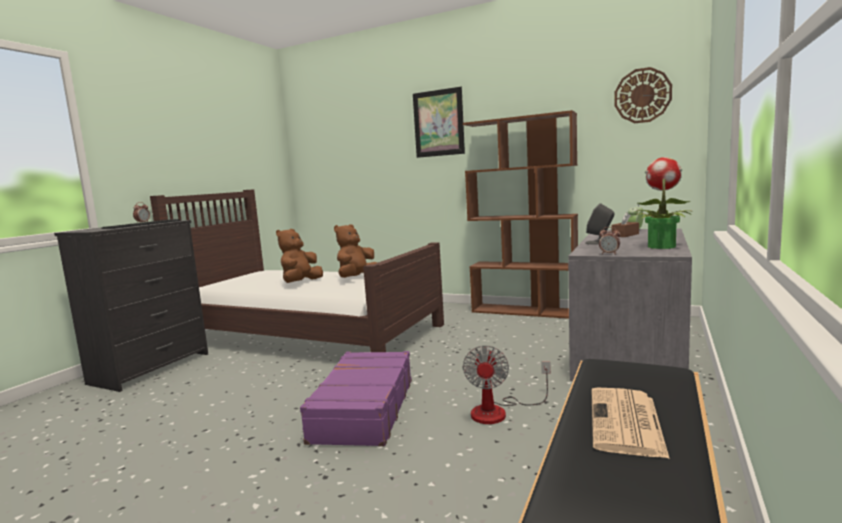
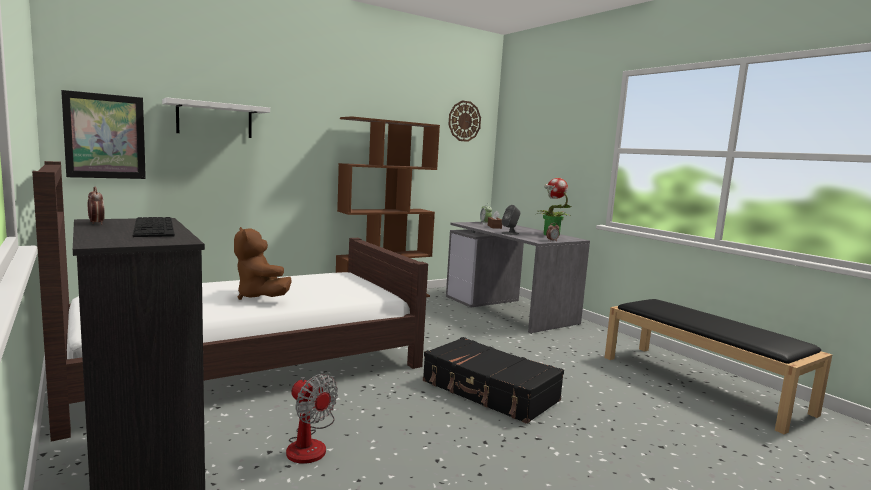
camera: 60 degrees left, 0 degrees up
(357, 278) = (306, 283): brown plush toy -> none
(363, 410) = (489, 391): purple suitcase -> black suitcase
(375, 147) = (215, 119): none -> white shelf
(438, 123) = (301, 107): picture -> picture (105, 136)
(499, 411) = (547, 360): fan -> fan (310, 444)
(626, 423) = (711, 321): newspaper -> none

